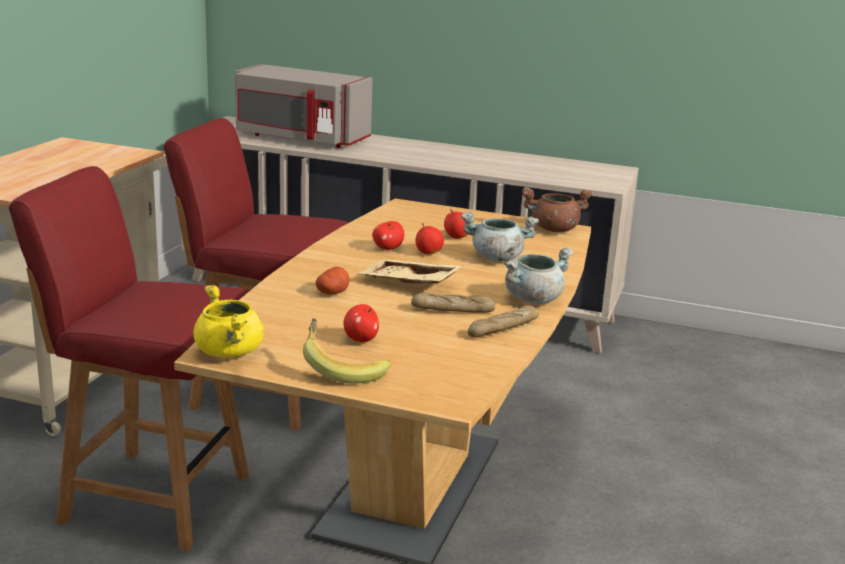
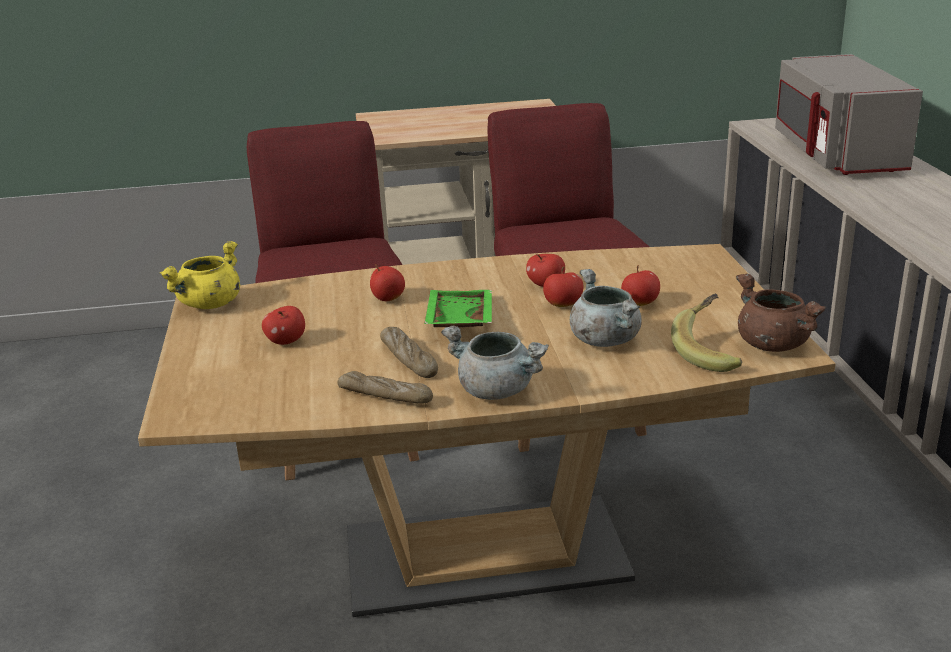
camera: 65 degrees right, 5 degrees up
(332, 293) = (388, 299): potato -> apple
(342, 369) = (211, 353): banana -> banana (711, 352)
(409, 283) = (457, 321): beige tray -> green tray

